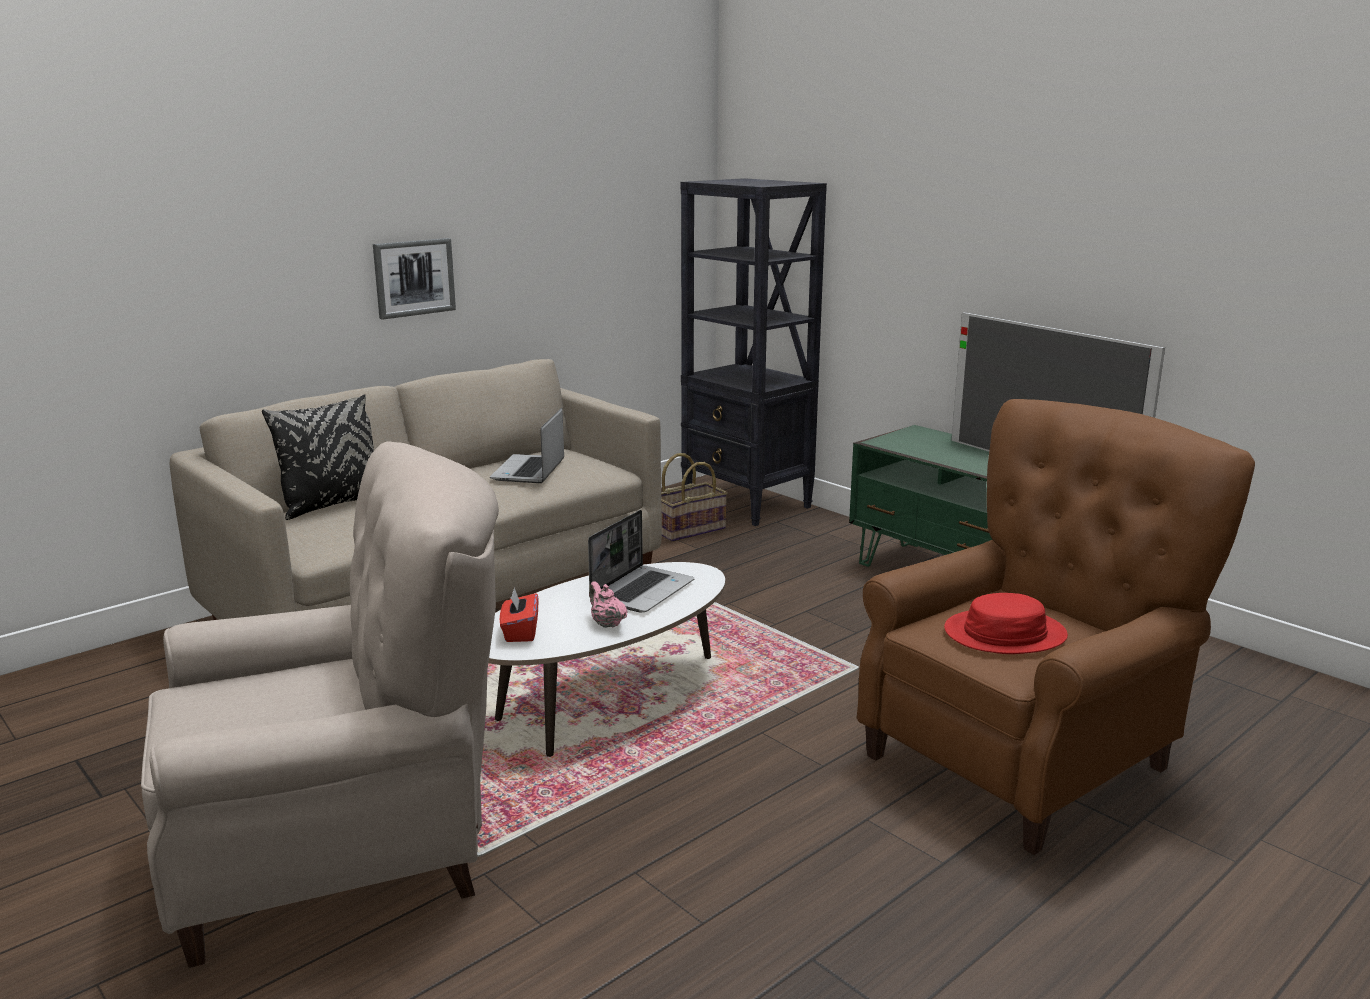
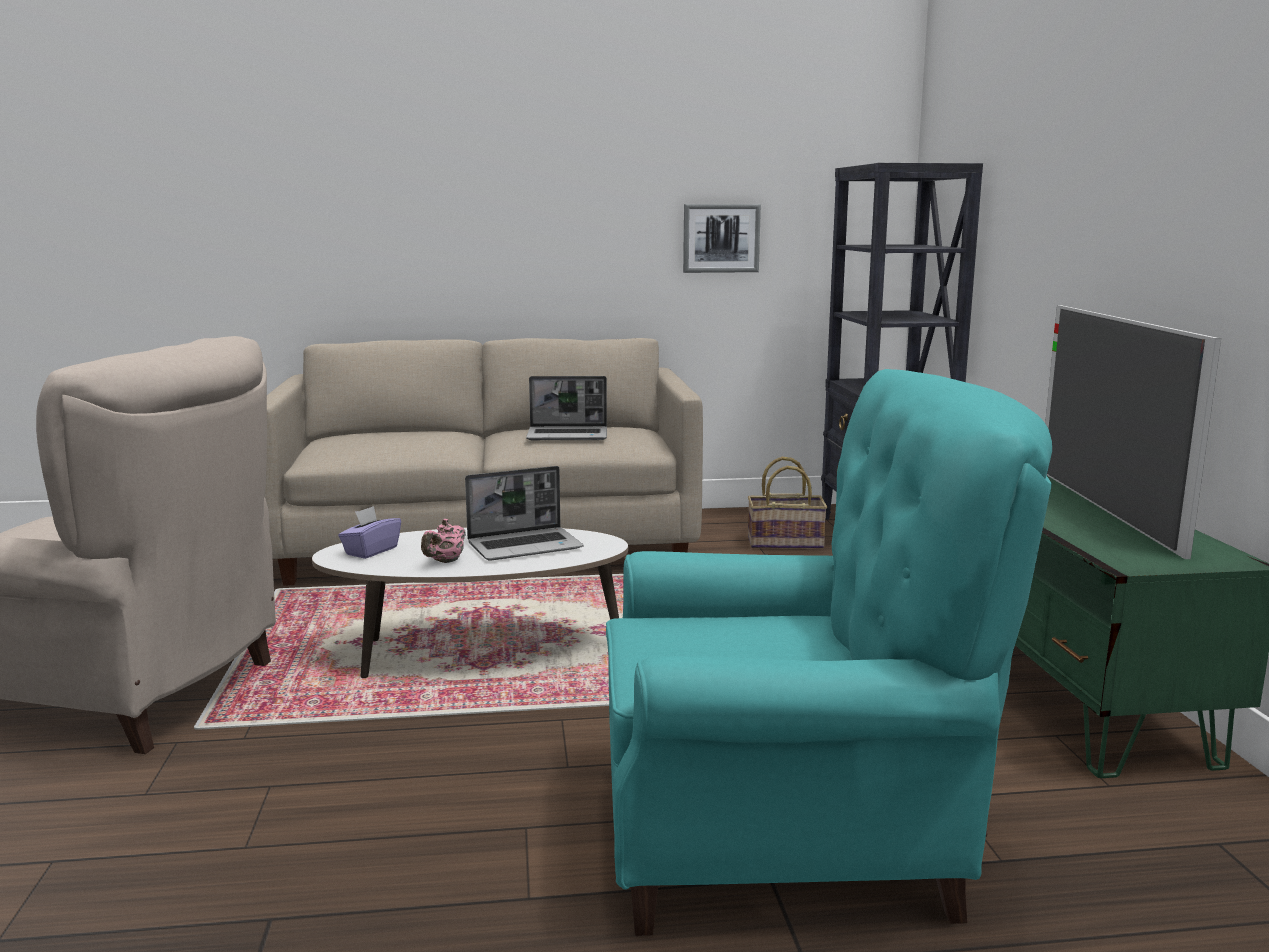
camera: 35 degrees right, 5 degrees down
(333, 504) = (382, 433): black pillow -> none
(414, 277) = (534, 249): picture -> picture (721, 238)
(520, 632) = (371, 551): red tissue box -> purple tissue box
(529, 471) = (568, 435): laptop -> laptop turned 135 degrees counterclockwise
(606, 623) = (445, 561): pink teapot -> pink teapot turned 150 degrees counterclockwise
(1005, 634) = (721, 648): red hat -> none
(1026, 758) = (795, 841): brown armchair -> turquoise armchair

